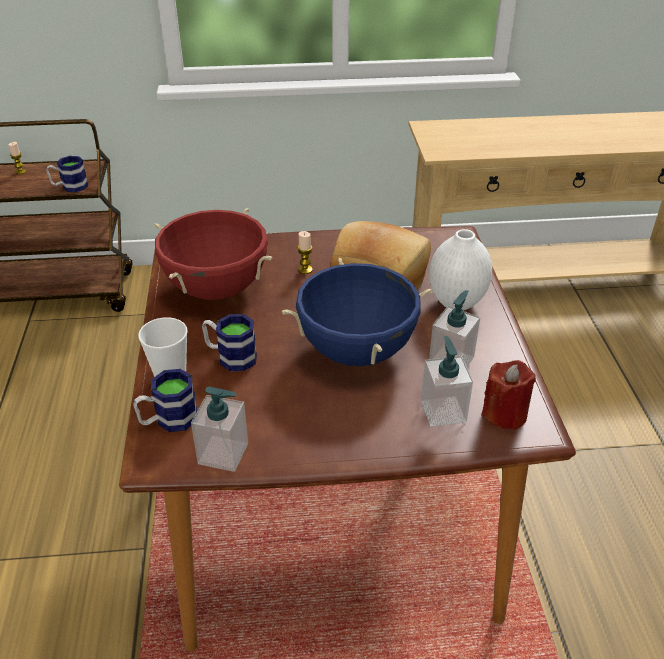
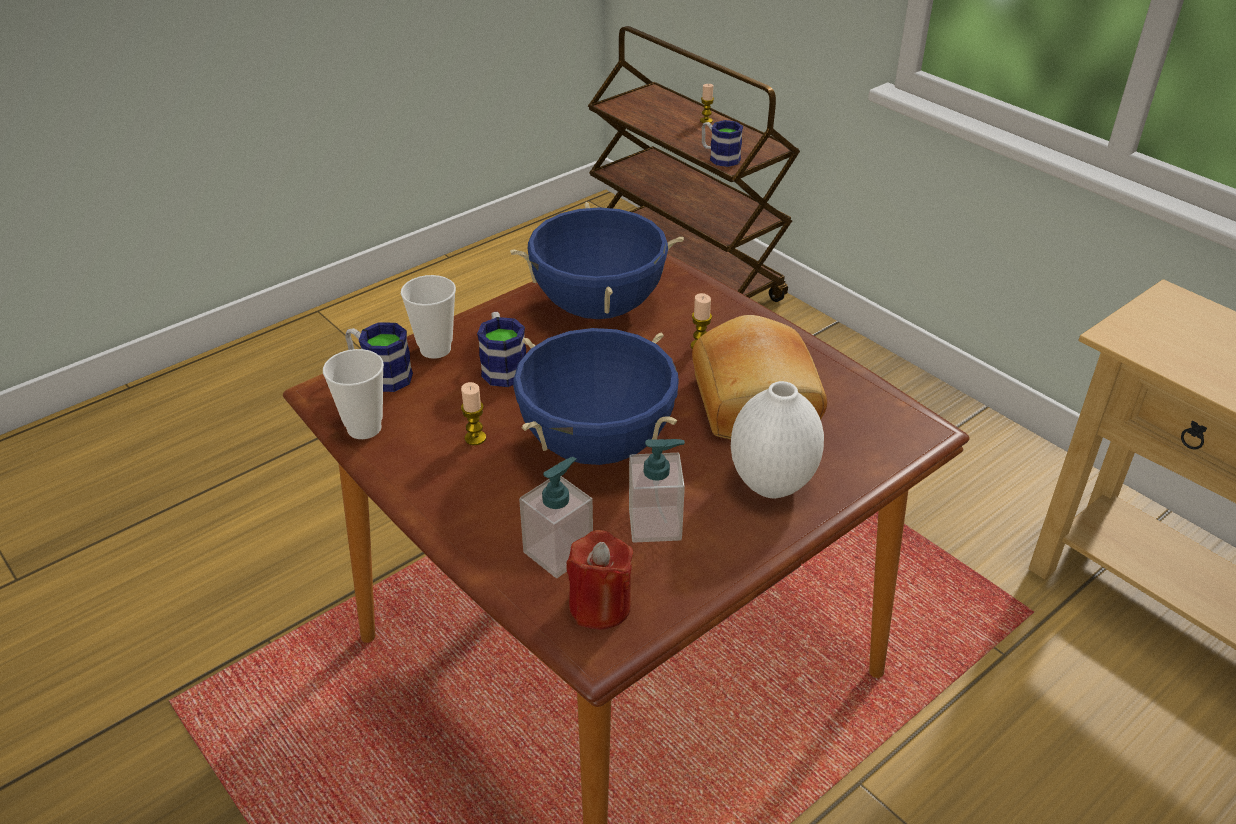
camera: 55 degrees right, 0 degrees up
(217, 289) = (599, 307): red cooking pot -> blue cooking pot
(223, 453) = (364, 428): soap dispenser -> cup
(294, 401) = (475, 438): none -> candle

